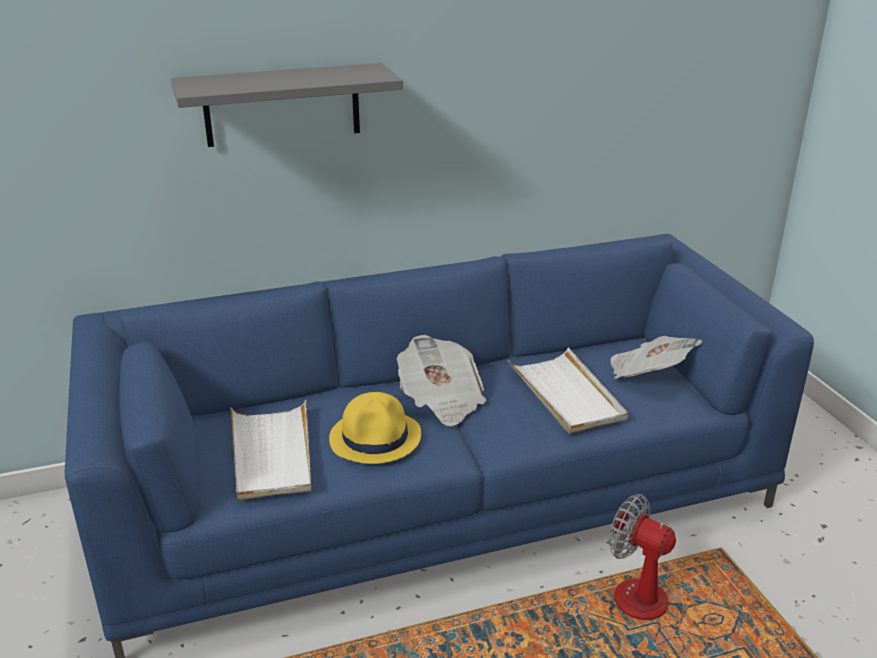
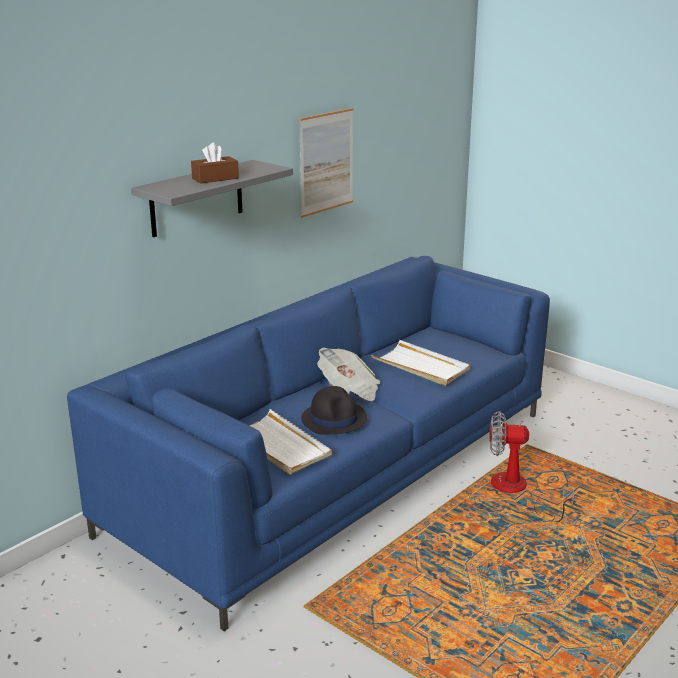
camera: 30 degrees left, 5 degrees down
(281, 80) = (215, 178): none -> brown tissue box
(376, 437) = (334, 419): yellow hat -> black hat
(518, 80) = (326, 162): none -> picture
(649, 373) = (455, 344): newspaper -> none

